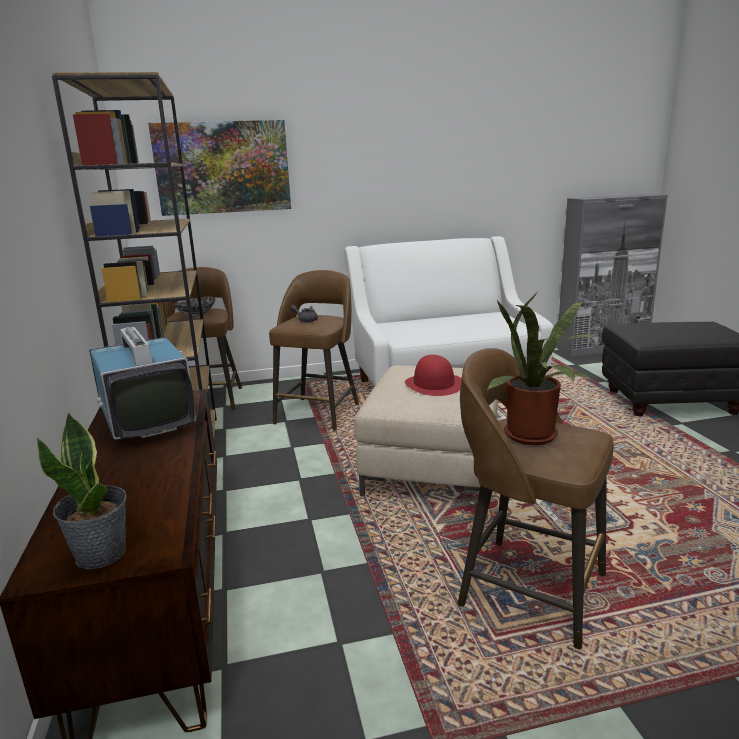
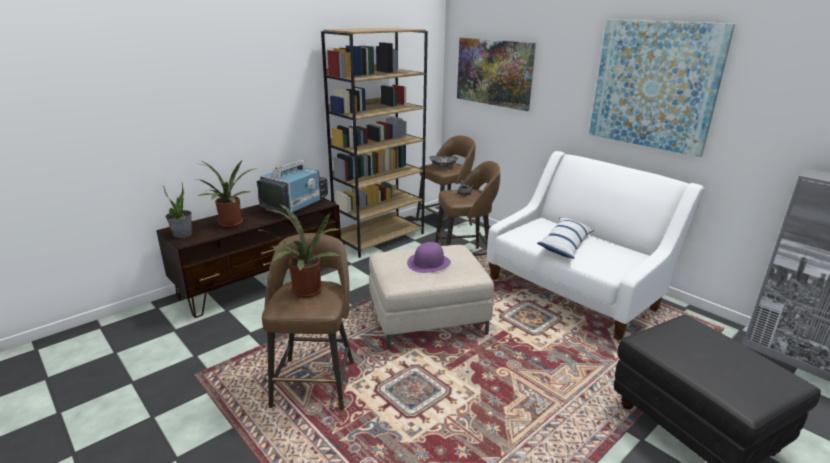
camera: 60 degrees right, 5 degrees up
(139, 487) = (230, 224): none -> potted plant
(434, 384) = (428, 263): red hat -> purple hat
(435, 151) = (654, 85): none -> picture
(451, 327) = (565, 245): none -> pillow

